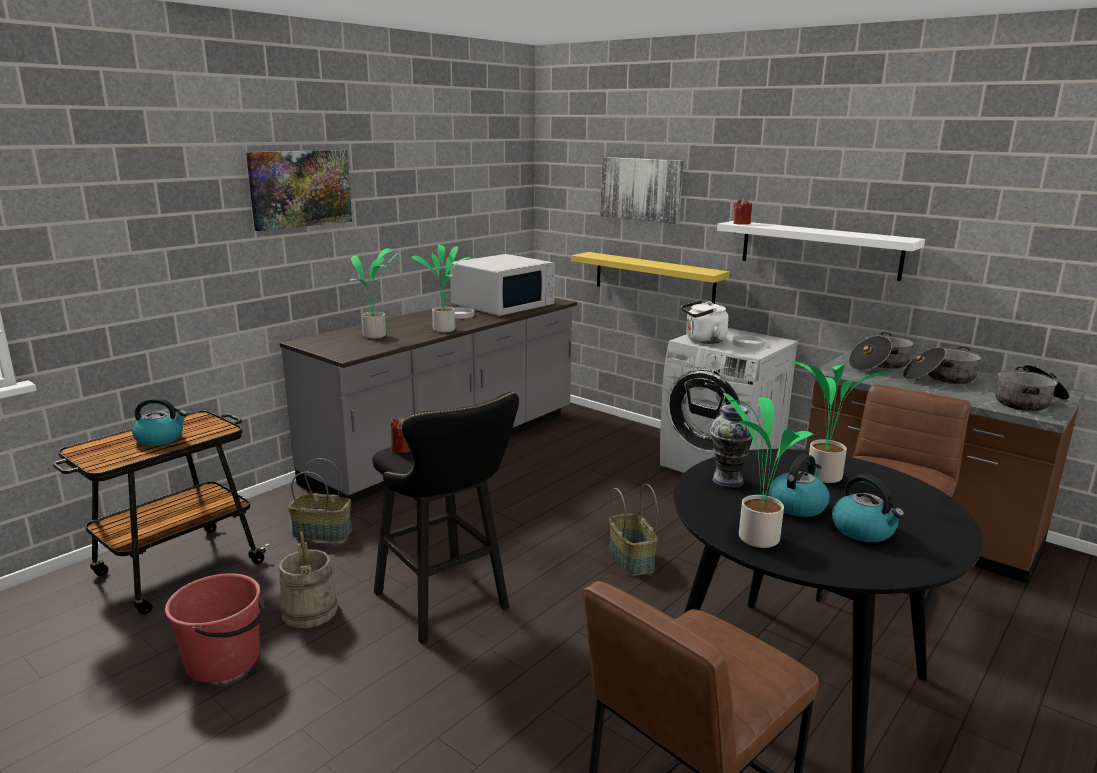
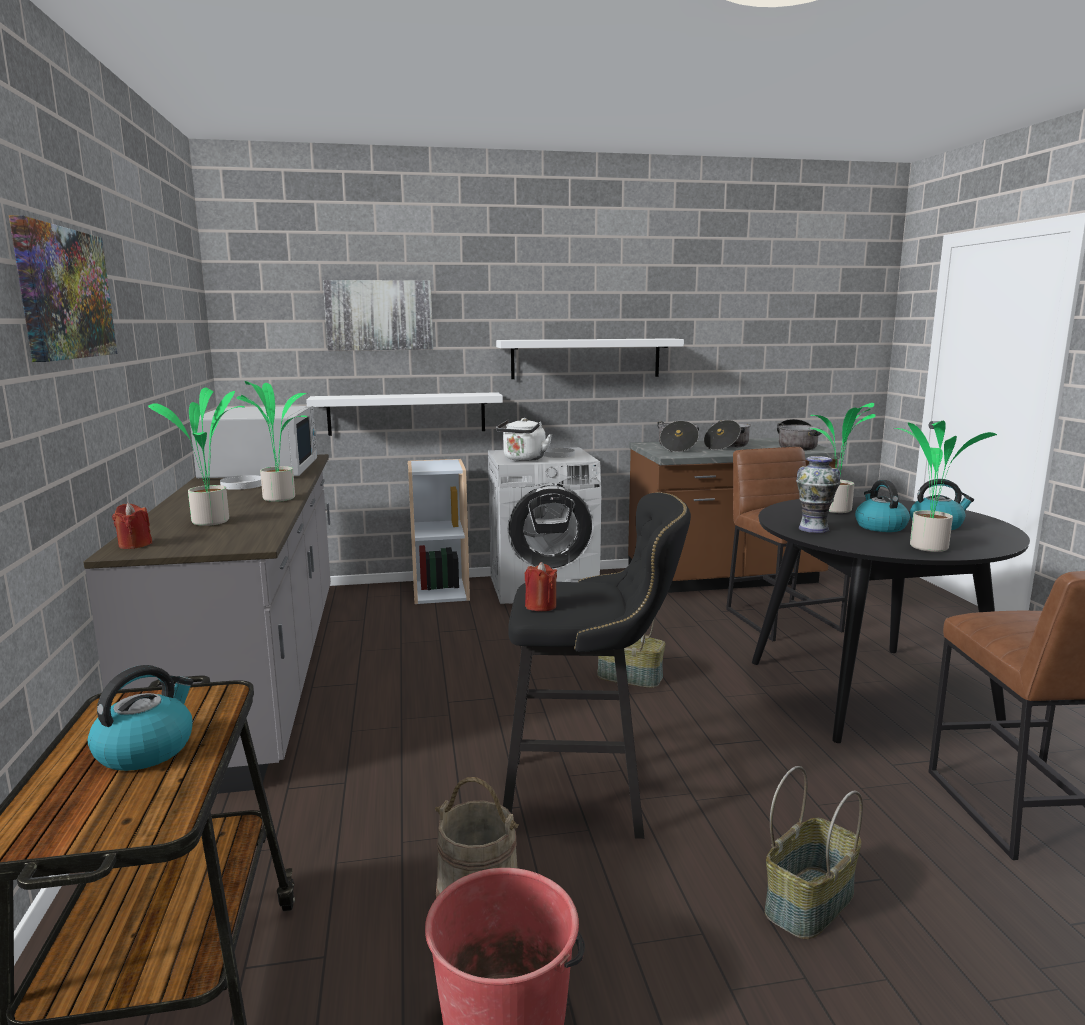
camera: 50 degrees left, 5 degrees down
(323, 532) = (300, 824): basket -> basket (808, 901)
(646, 439) = (441, 591): none -> bookcase
(653, 278) = (407, 413): yellow shelf -> white shelf
(741, 223) = (518, 339): red candle -> red candle (135, 545)

